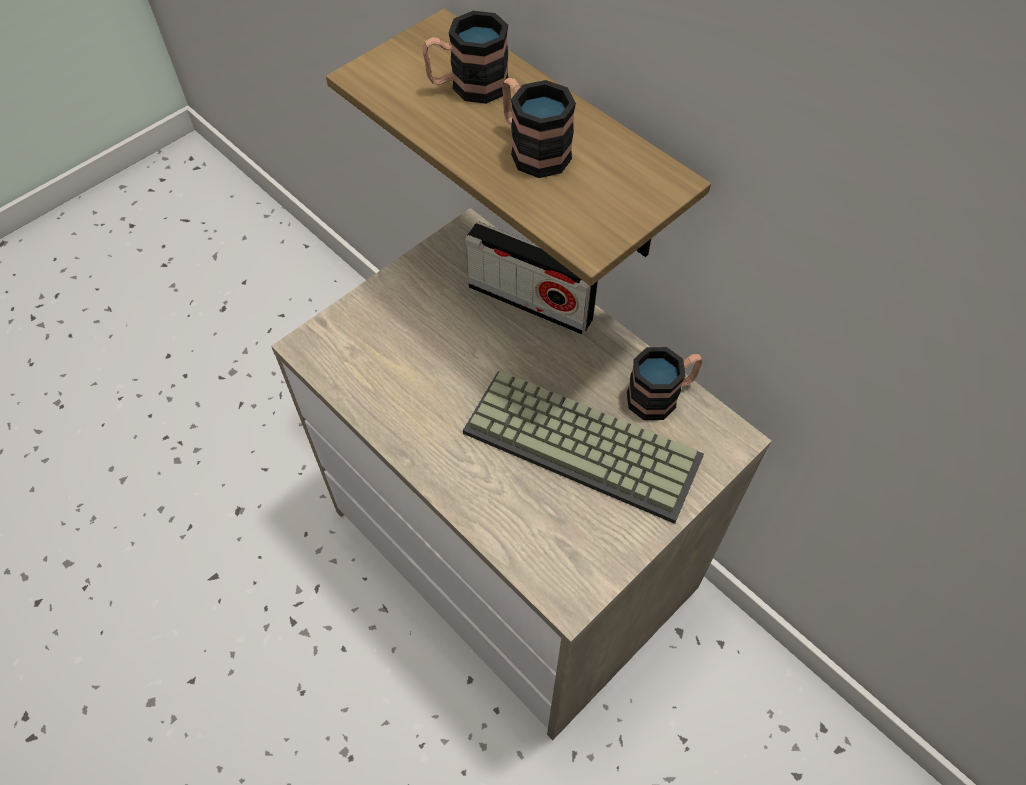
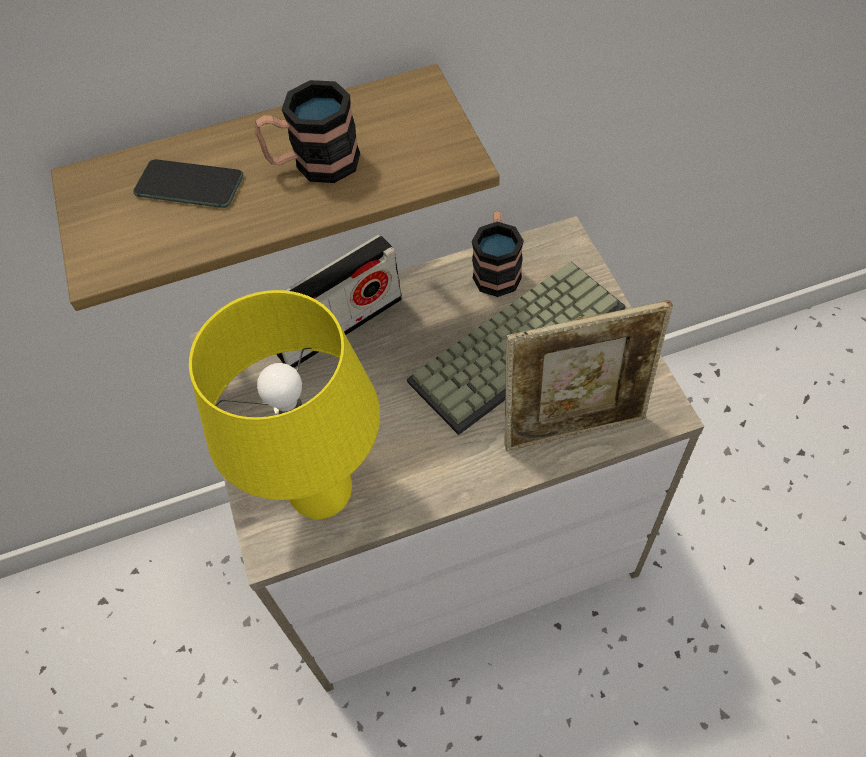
camera: 60 degrees left, 0 degrees up
(364, 358) = (320, 494): none -> yellow table lamp
(467, 86) = (189, 185): mug -> phone
(514, 523) = (574, 427): none -> picture frame

